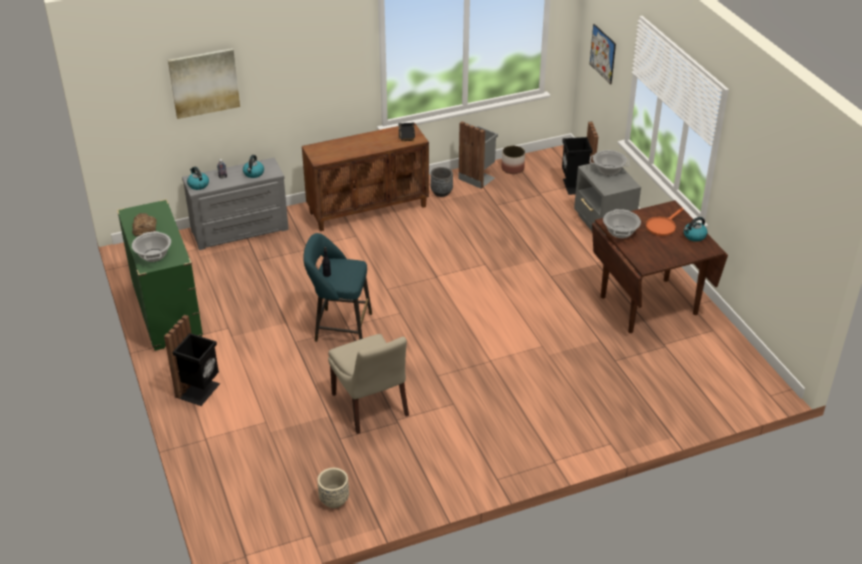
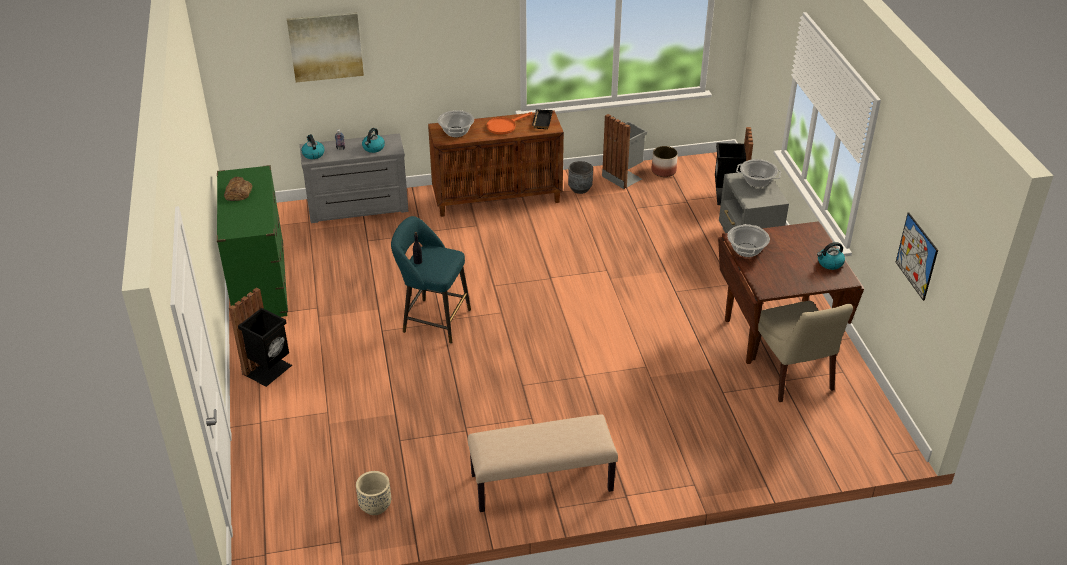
camera: 10 degrees right, 0 degrees up
(153, 255) = (238, 222): cooking pot -> cooking pot (456, 132)
(371, 407) = (442, 410): beige chair -> beige chair (793, 376)
(477, 460) = (541, 483): none -> beige bench
(602, 54) = (767, 53): picture -> picture (916, 256)
(662, 226) = (796, 248): orange frying pan -> orange frying pan (504, 126)

